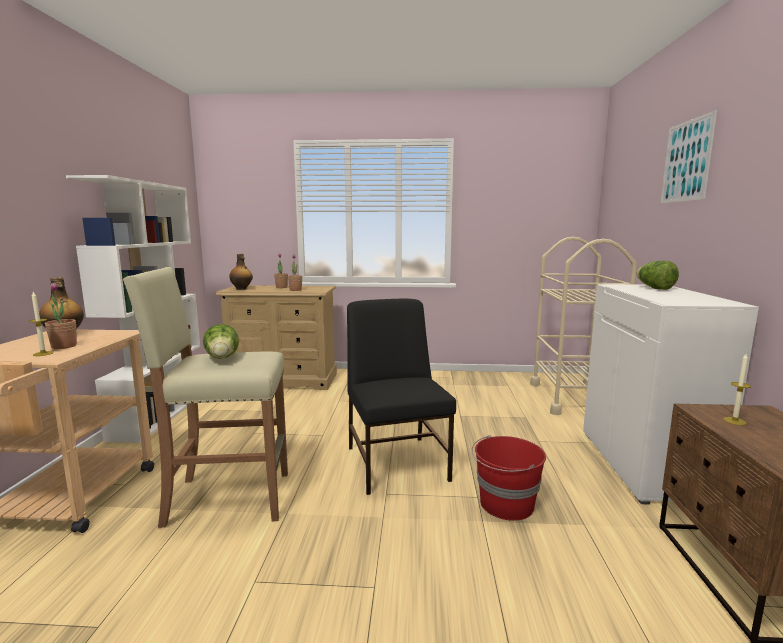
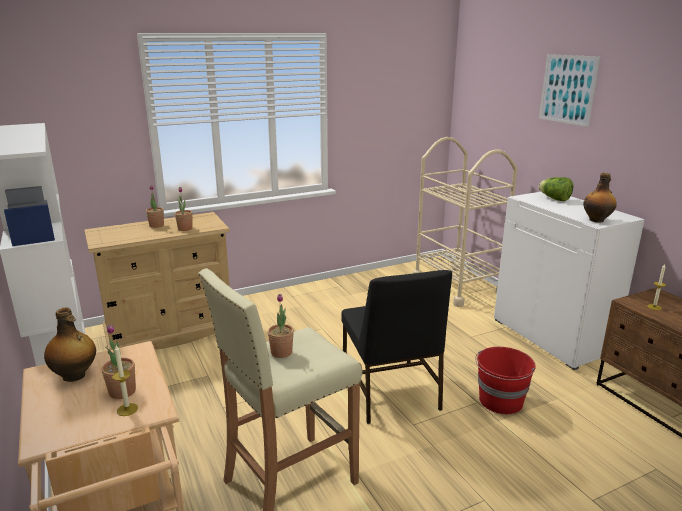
camera: 30 degrees left, 10 degrees up
(222, 359) = (281, 352): lettuce -> potted plant
(241, 289) = (112, 238): bottle -> bottle (597, 220)
(397, 462) = (390, 392): black chair -> black chair turned 150 degrees counterclockwise

